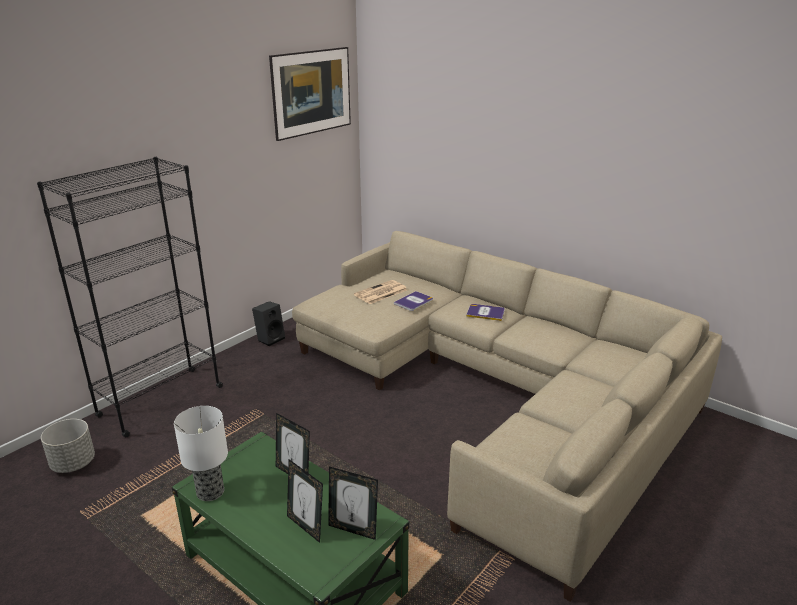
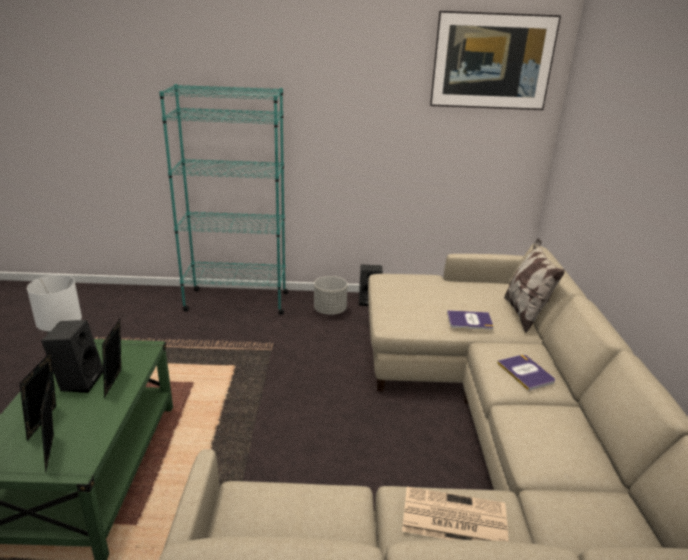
camera: 50 degrees right, 0 degrees up
(74, 463) = (141, 309): grey planter -> grey planter (330, 311)
(160, 401) = (236, 301): black bookcase -> turquoise bookcase
(262, 494) = (79, 380): none -> black speaker
(380, 293) = (453, 297): newspaper -> newspaper (452, 518)
(430, 282) = (524, 314): none -> pillow

